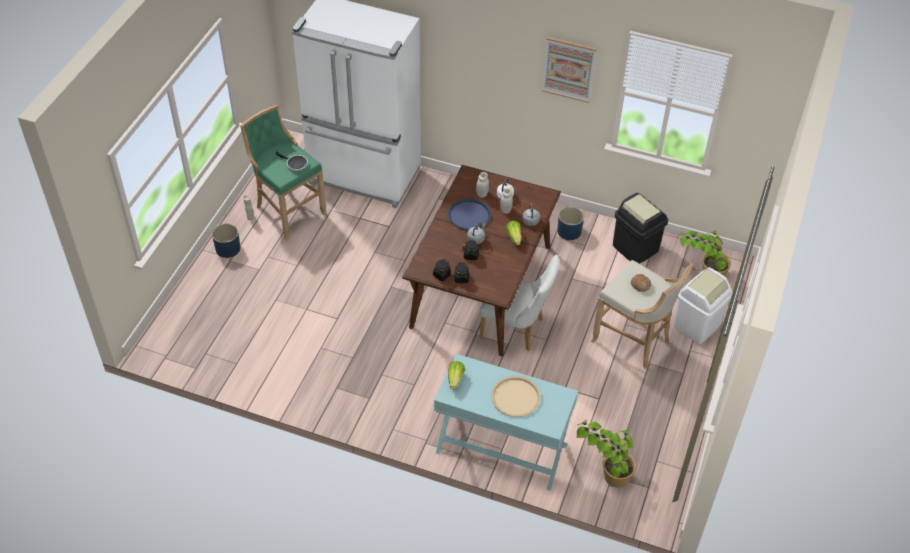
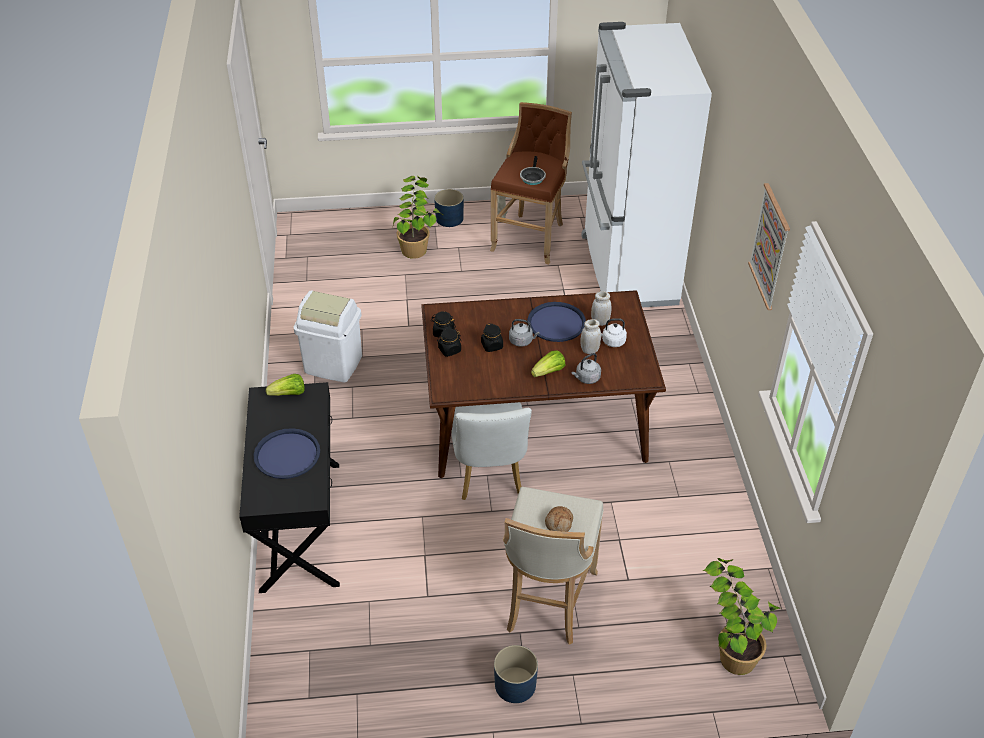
camera: 65 degrees right, 5 degrees down
(288, 211) = (531, 237): green stool -> brown stool
(501, 448) = (300, 525): turquoise console table -> black console table
(516, 397) = (287, 454): beige tray -> blue tray
(569, 231) = (690, 473): blue planter -> blue planter (515, 685)
(605, 469) = (316, 639): potted plant -> potted plant (417, 242)
(635, 248) = (715, 551): black trash can -> none
(696, 325) = (625, 668): white trash can -> white trash can (333, 364)

